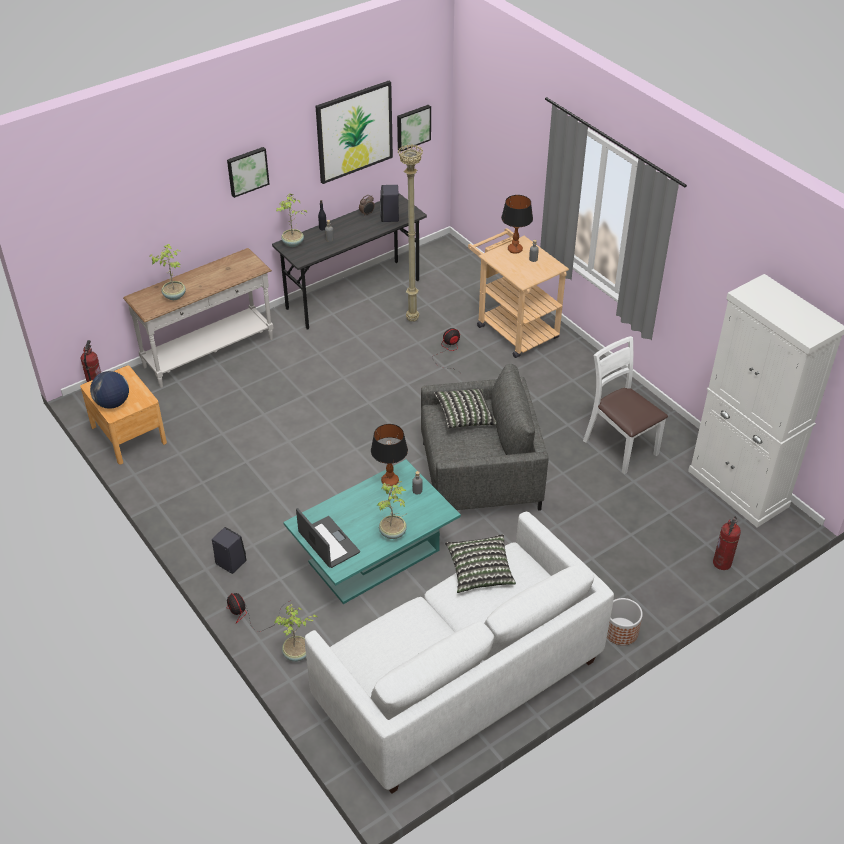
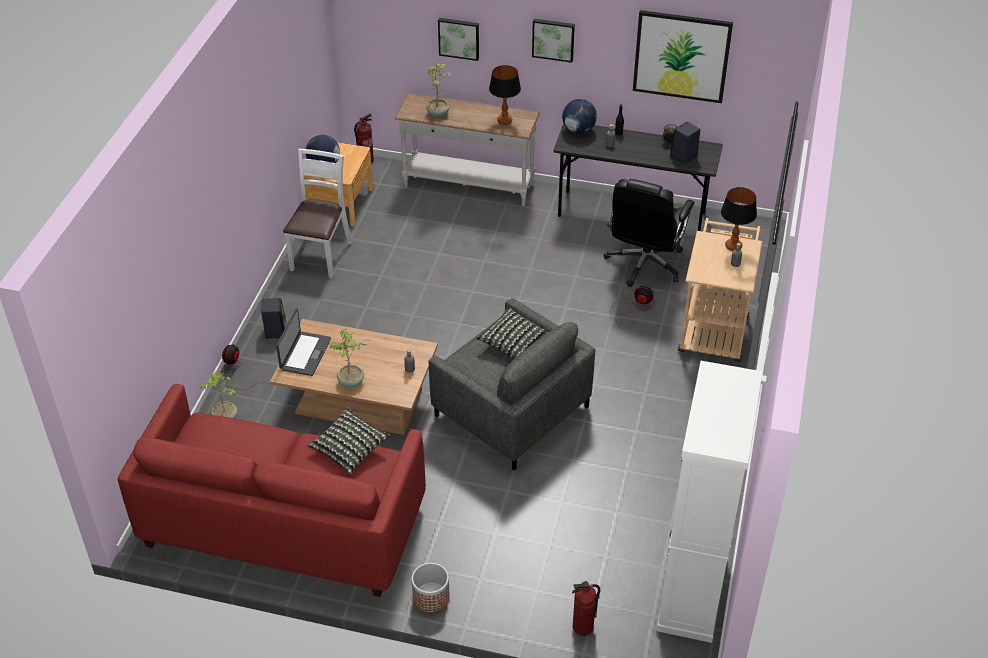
camera: 50 degrees right, 0 degrees up
(293, 243) = (578, 130): potted plant -> globe
(374, 556) = (358, 401): turquoise coffee table -> brown coffee table
(390, 481) = (403, 348): table lamp -> table lamp (504, 121)
(411, 320) = (644, 264): beige floor lamp -> black office chair
(413, 127) = (756, 84): picture -> picture (459, 38)
(458, 681) = (283, 523): white sofa -> red sofa
(620, 446) = (650, 480): white chair -> white chair (321, 255)

